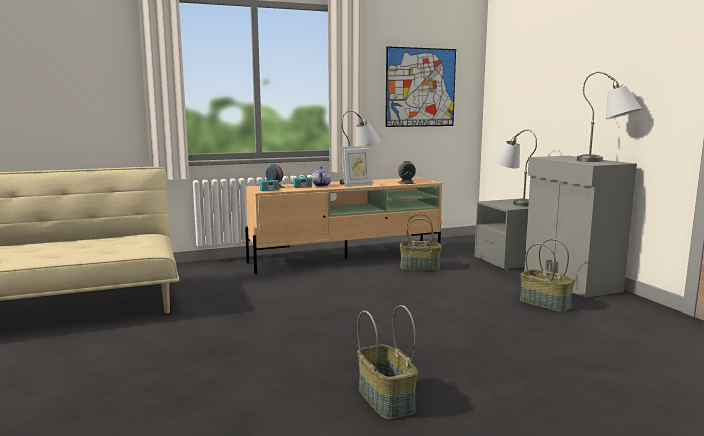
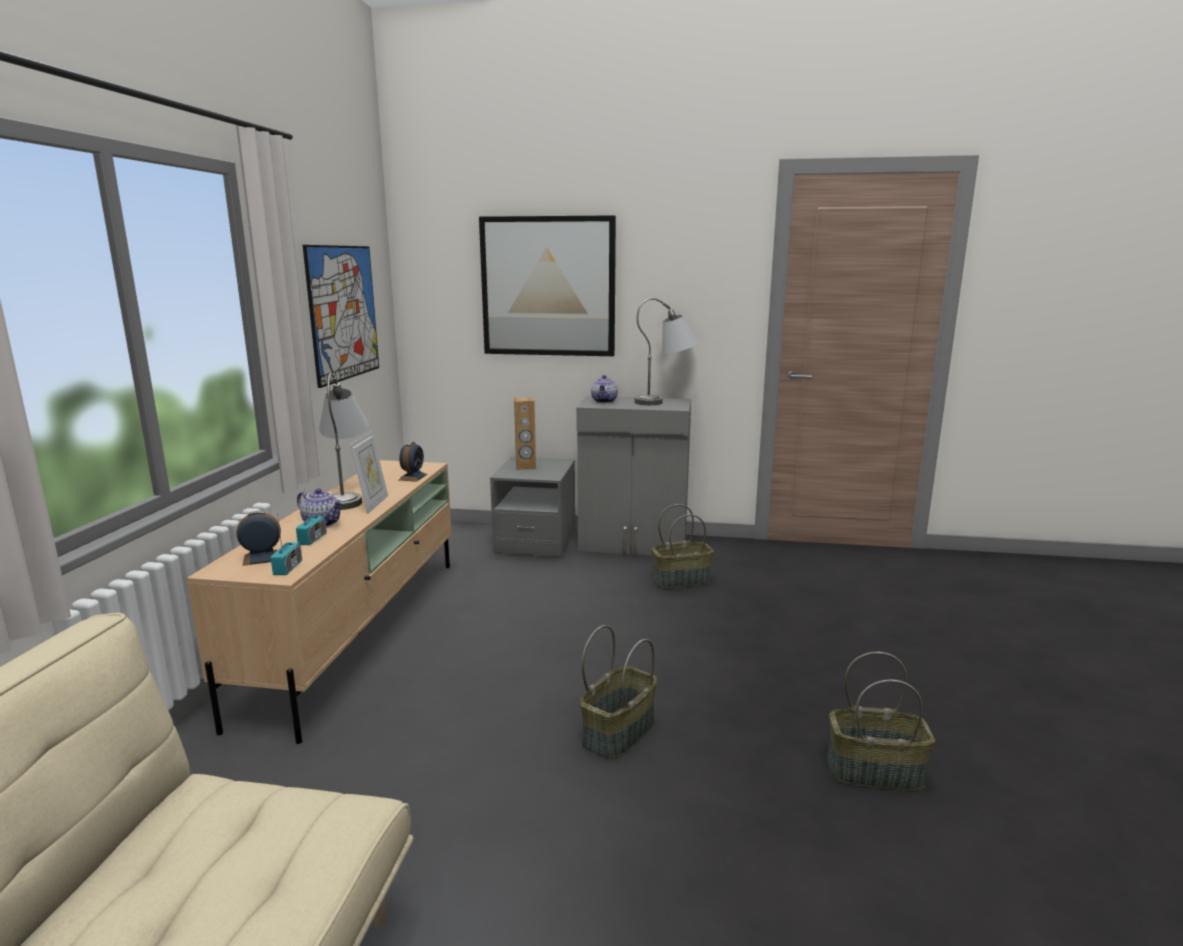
camera: 60 degrees left, 5 degrees up
(420, 267) = (481, 597): basket -> basket (618, 732)
(512, 202) = (526, 467): grey table lamp -> brown speaker
(556, 70) = (548, 287): none -> picture
(562, 157) = (605, 401): none -> teapot

